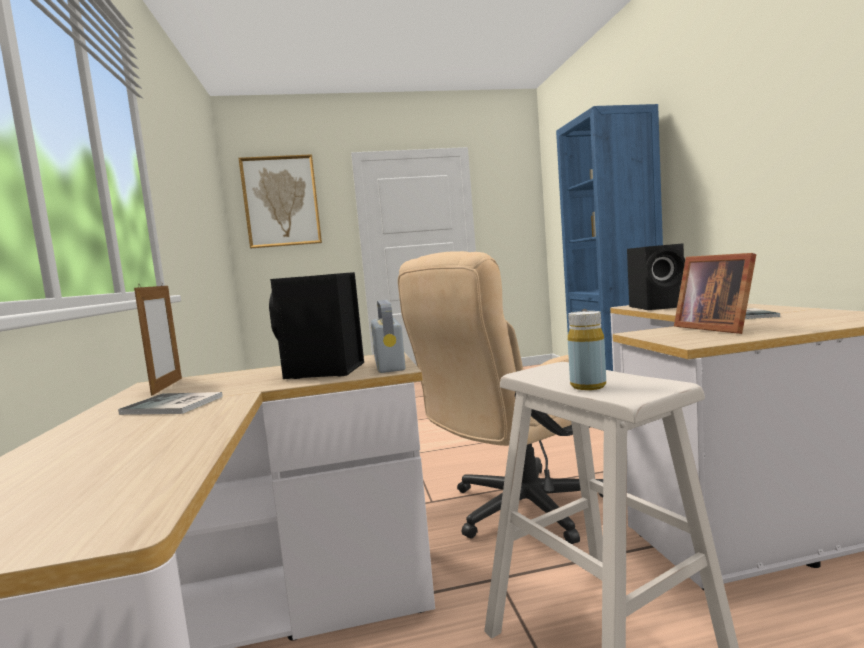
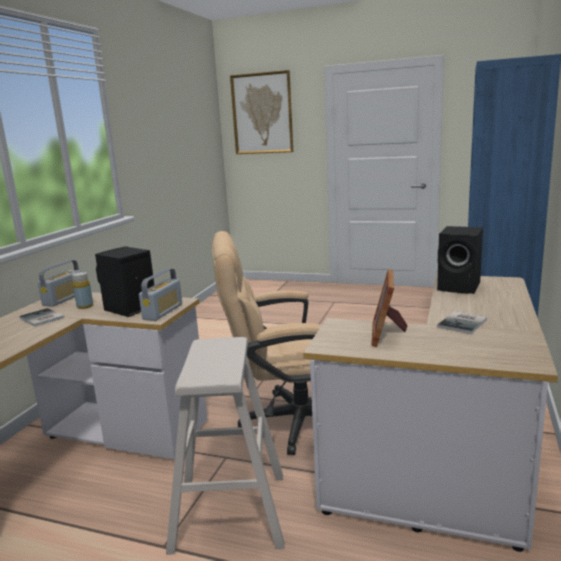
camera: 30 degrees right, 10 degrees up
(167, 386) = (64, 299): picture frame -> radio
(588, 386) = (200, 364): yellow bottle -> yellow bottle (85, 306)

